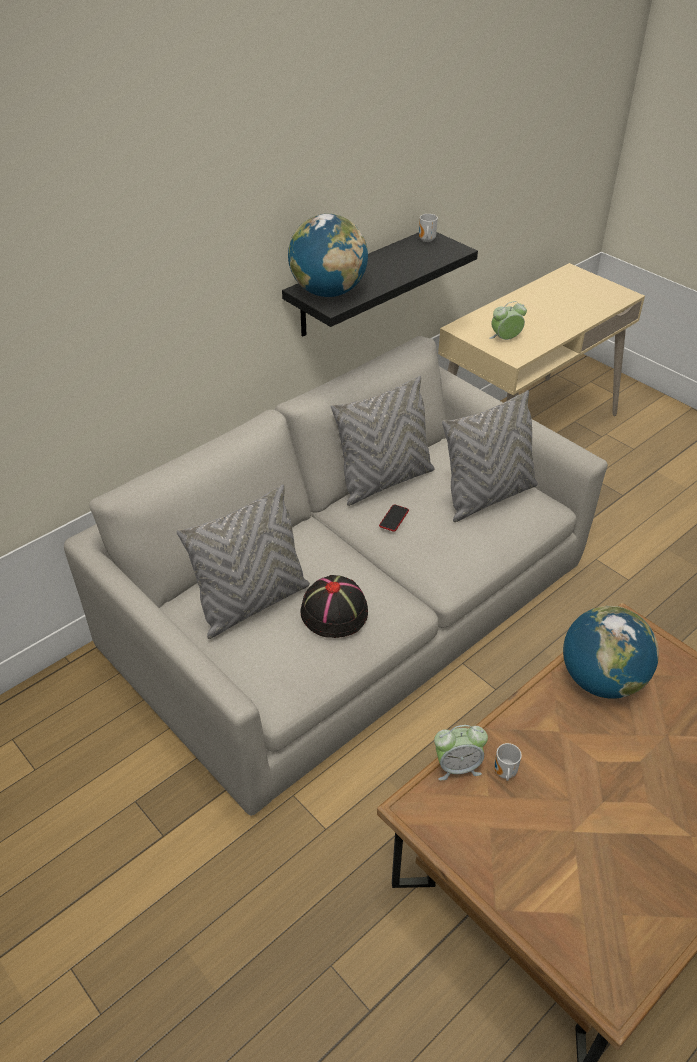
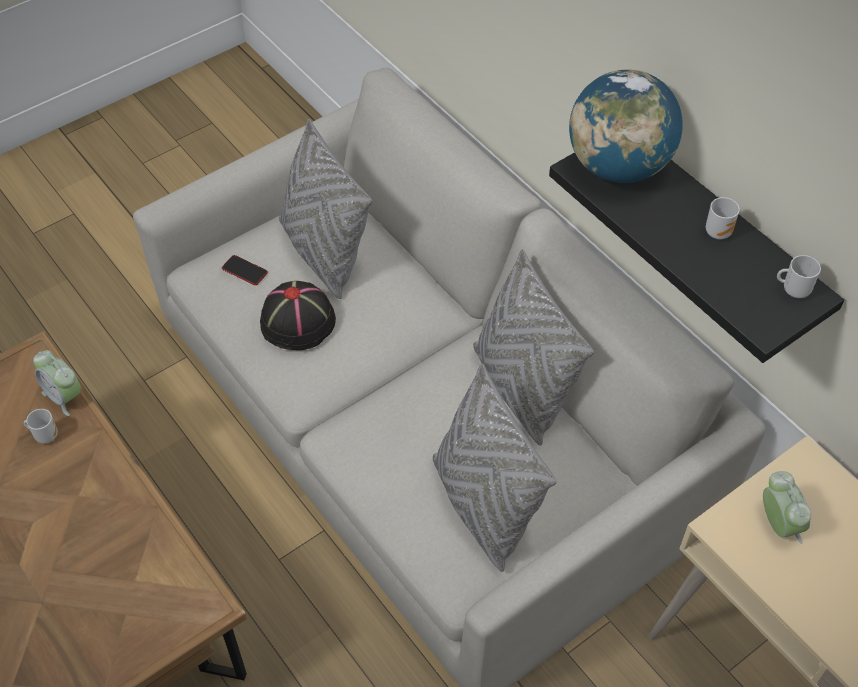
camera: 95 degrees right, 10 degrees up
(383, 260) = (718, 231): none -> mug
(394, 518) = (444, 390): phone -> phone (244, 271)
(457, 766) = (64, 396): alarm clock -> alarm clock turned 45 degrees counterclockwise
(601, 680) = (132, 554): globe -> none

